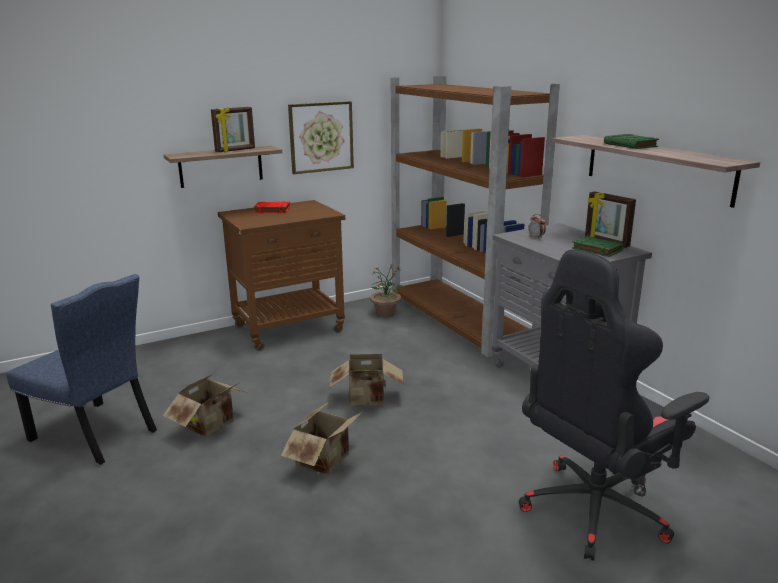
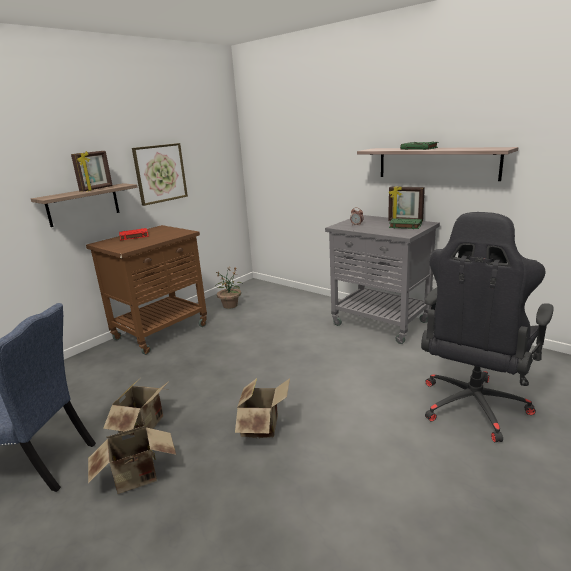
camera: 20 degrees left, 0 degrees up
(368, 400) = (262, 371): cardboard box -> cardboard box (138, 478)
(459, 317) = (285, 298): brown bookcase -> none

